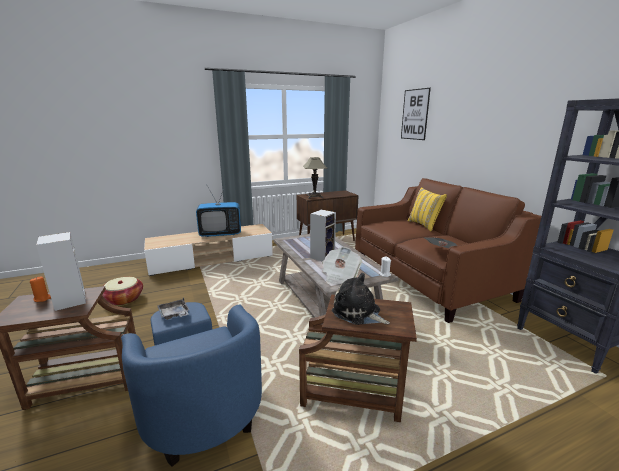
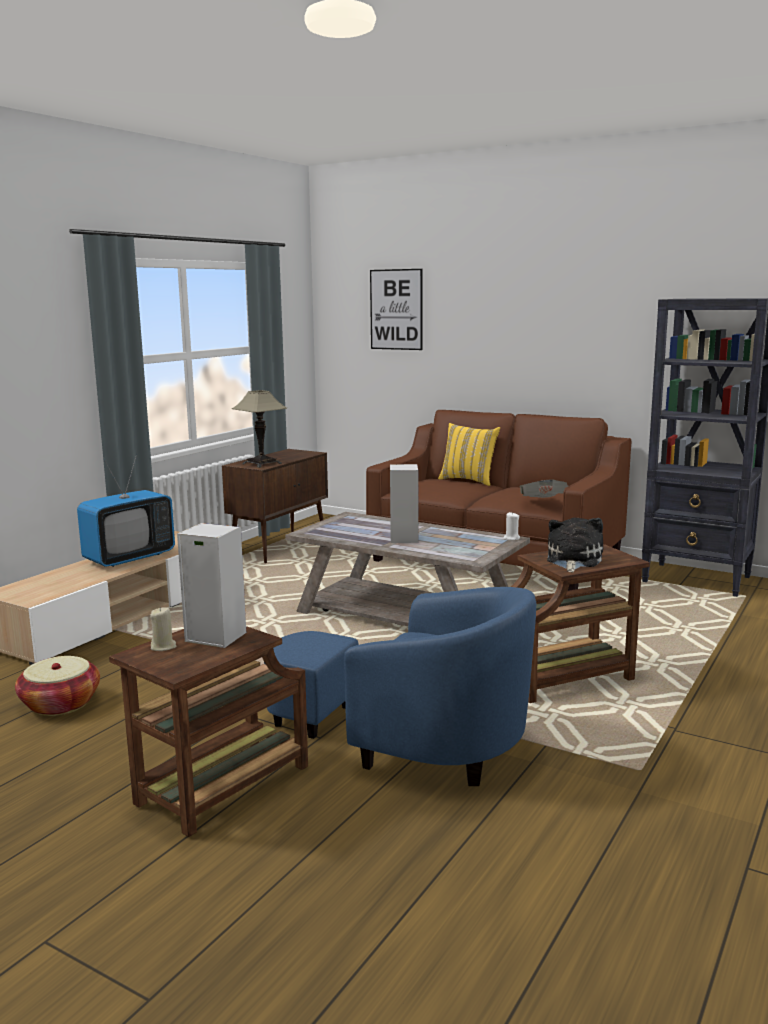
camera: 35 degrees left, 5 degrees down
(42, 298) = (163, 647): orange candle -> beige candle
(174, 314) = (300, 648): grey tray -> none
(340, 276) = (466, 550): newspaper -> none
(358, 313) = (572, 560): plush toy -> plush toy turned 105 degrees clockwise

